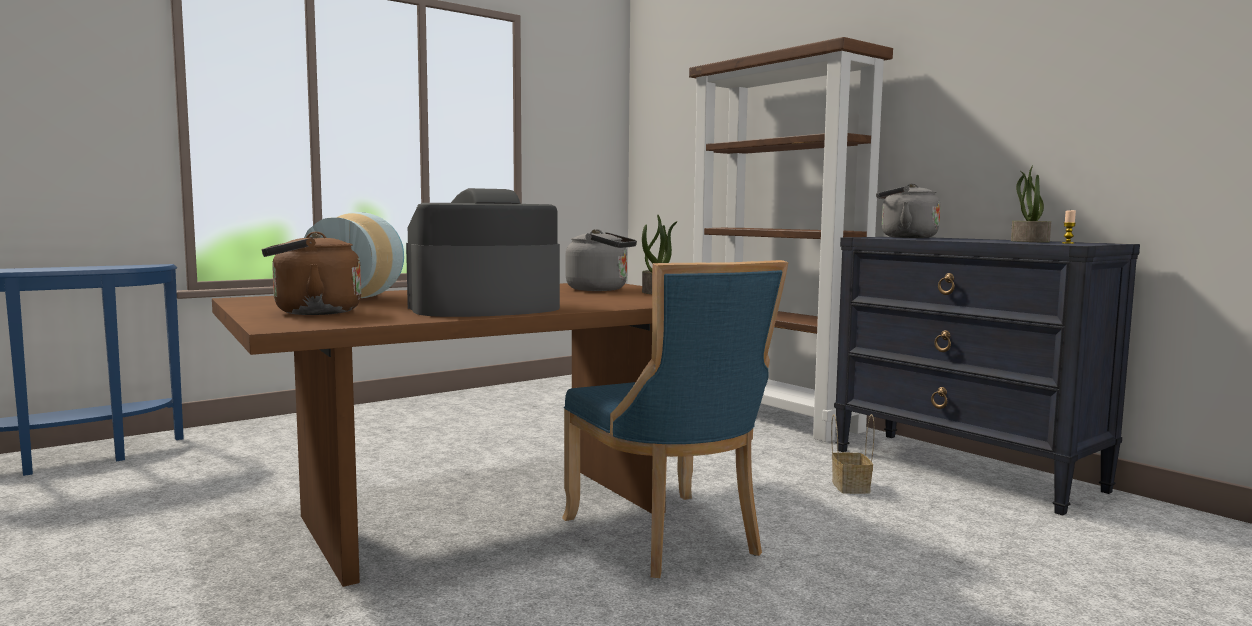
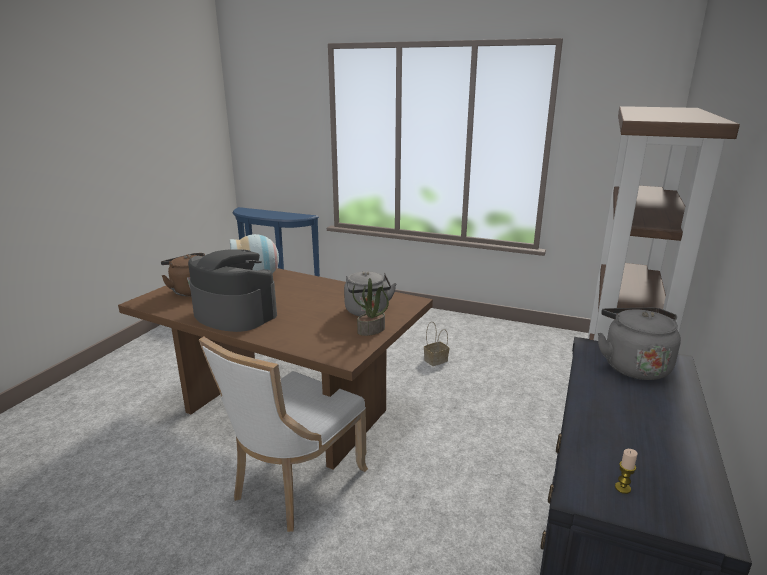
camera: 60 degrees right, 15 degrees up
(668, 537) = (294, 484): blue chair -> white chair
(849, 486) = (461, 544): basket -> basket (436, 360)
(1028, 241) = (638, 454): potted plant -> none

